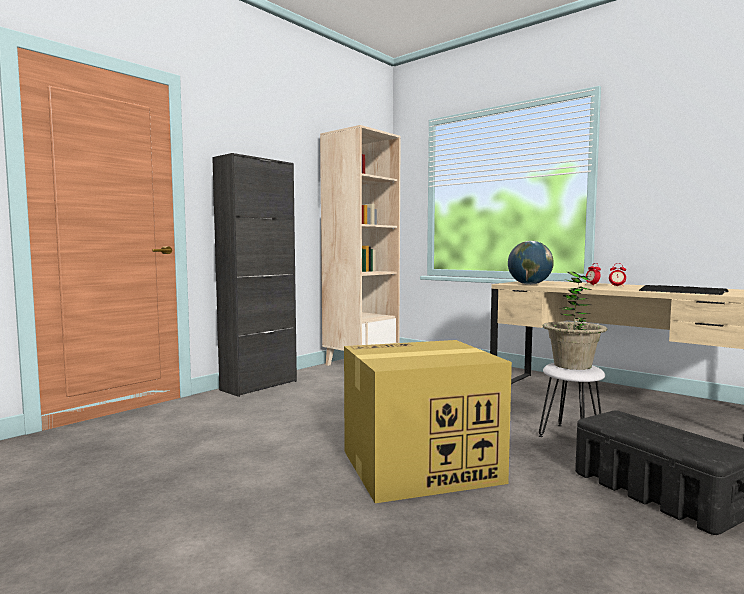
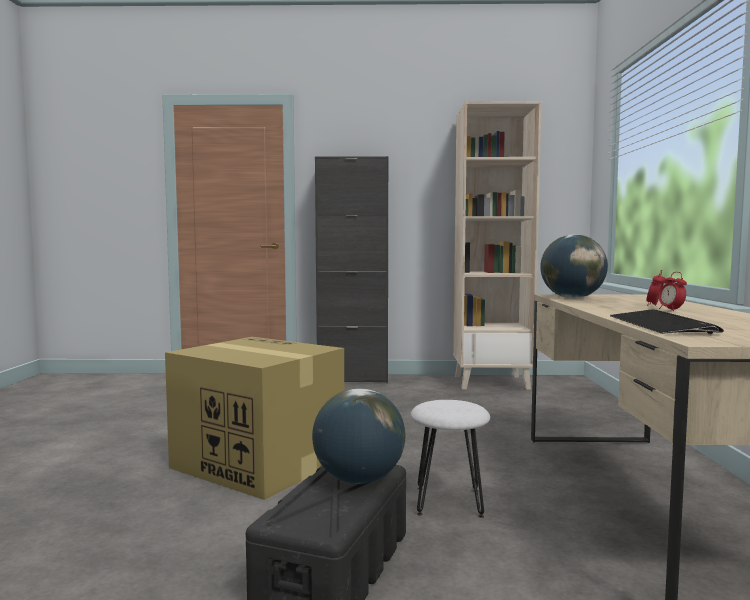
camera: 50 degrees right, 0 degrees up
(572, 365) = (449, 405): potted plant -> none
(639, 424) = (359, 480): none -> globe

